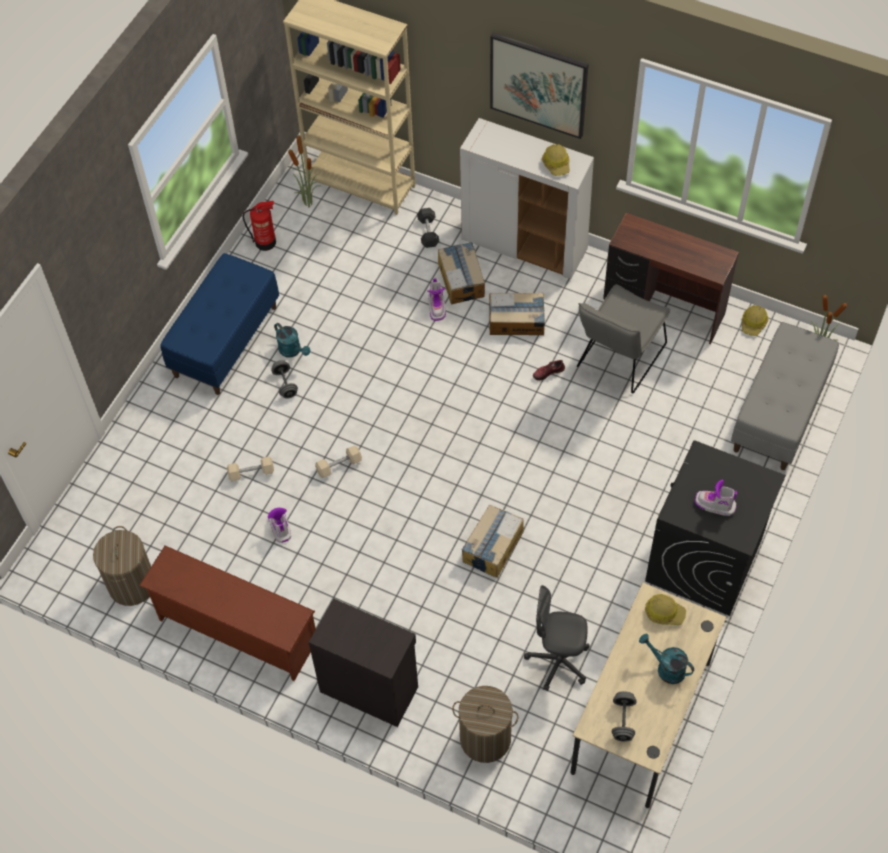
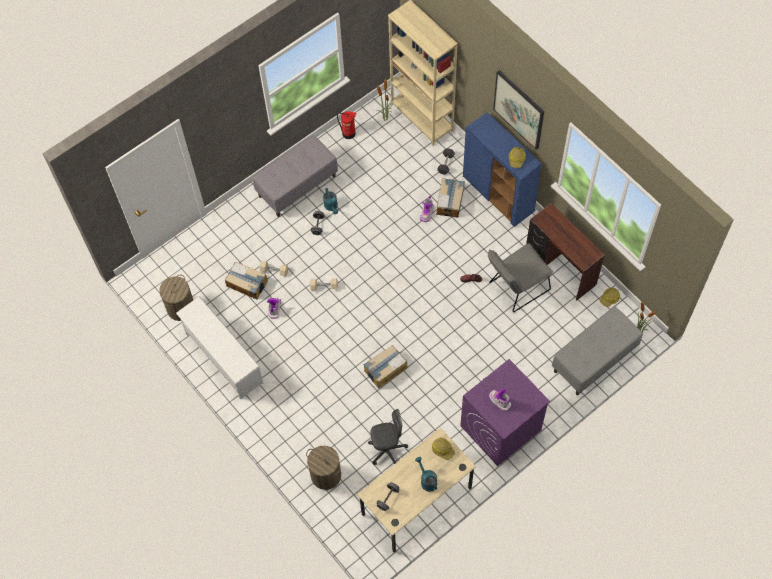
camera: 25 degrees right, 5 degrees up
(225, 340) = (297, 185): blue bench -> grey bench
(236, 632) = (223, 358): brown shoe rack -> white shoe rack
(369, 688) = (278, 420): black cabinet -> none
(517, 321) = (469, 240): cardboard box -> cardboard box (247, 284)
(525, 245) = (498, 194): white cabinet -> blue cabinet
(558, 662) = (387, 450): grey office chair -> grey office chair turned 135 degrees clockwise
(704, 560) = (500, 428): black washing machine -> purple washing machine

